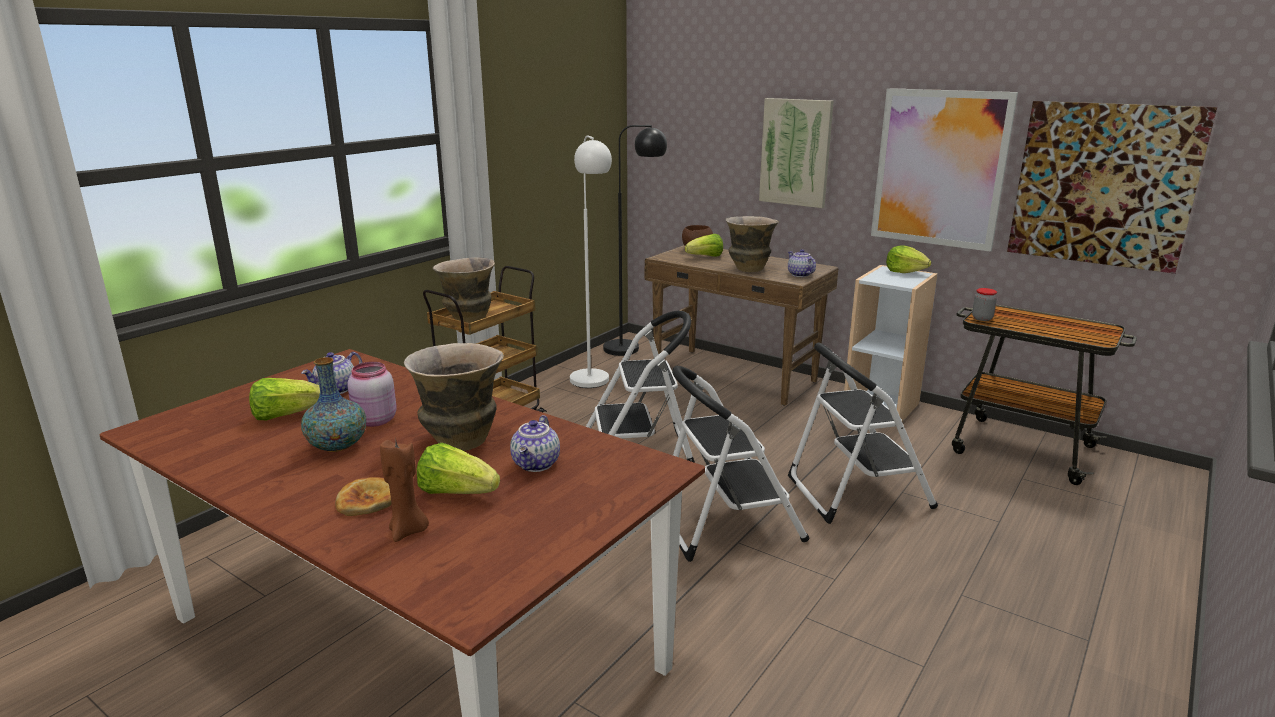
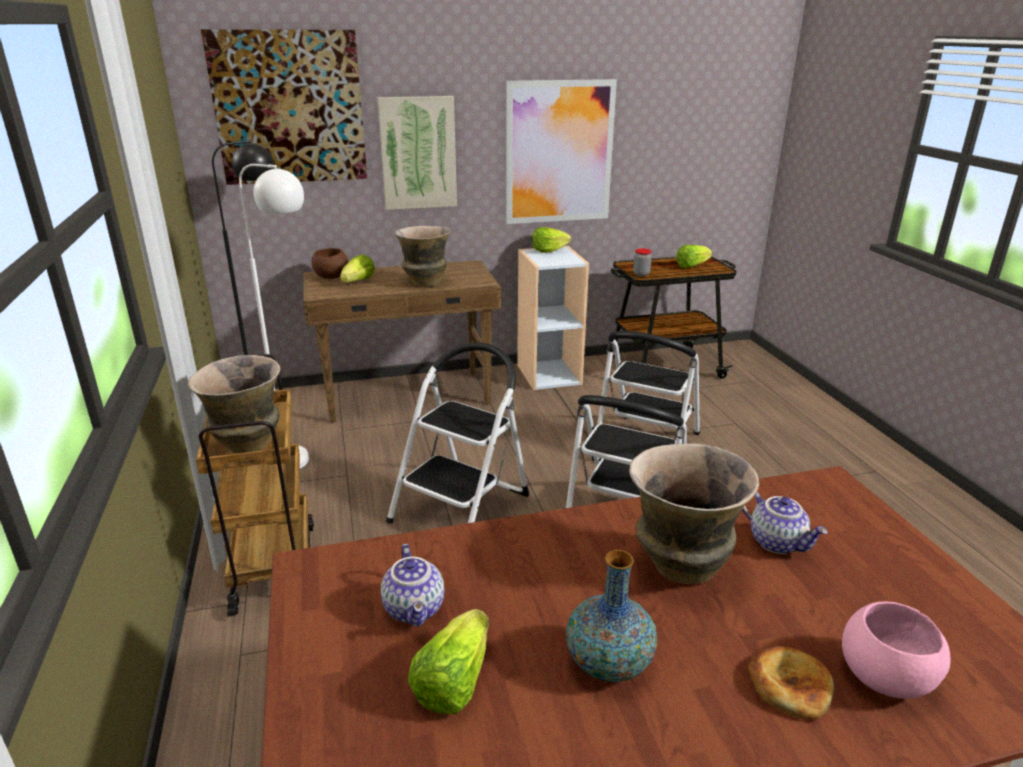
camera: 50 degrees left, 5 degrees up
(374, 421) = (559, 609): pink jar -> none
(408, 531) = (886, 678): brown candle -> pink bowl
(456, 492) = (810, 613): lettuce -> lettuce (692, 266)
(799, 275) = (474, 276): teapot -> none
(1103, 185) = (679, 150): picture -> picture (289, 108)

